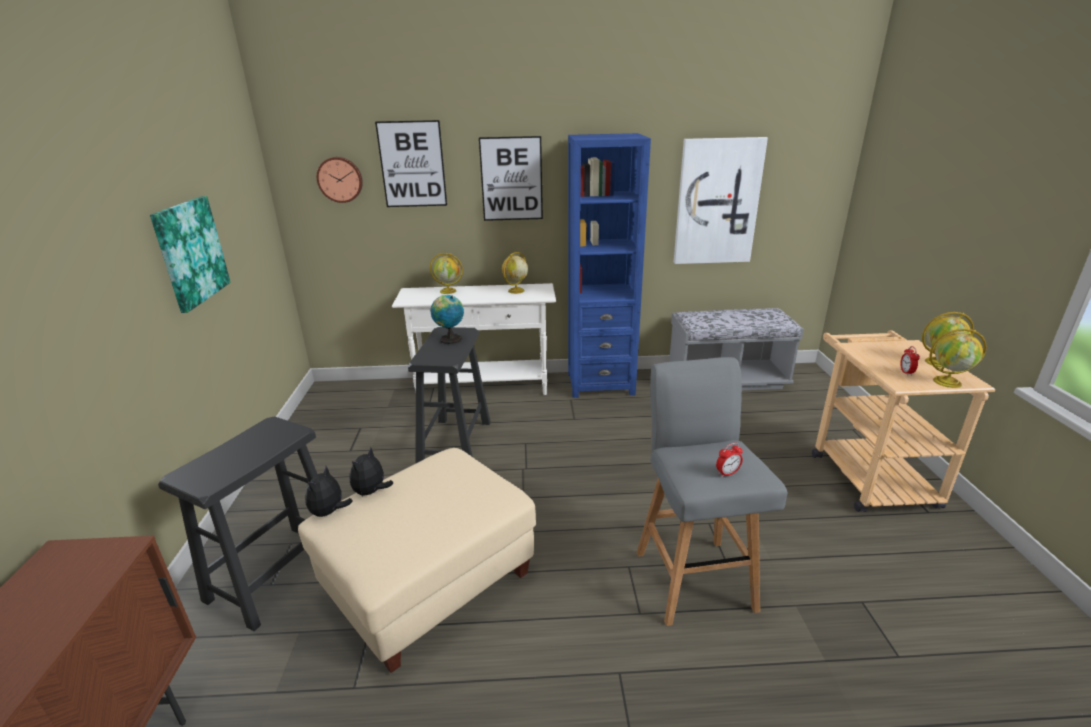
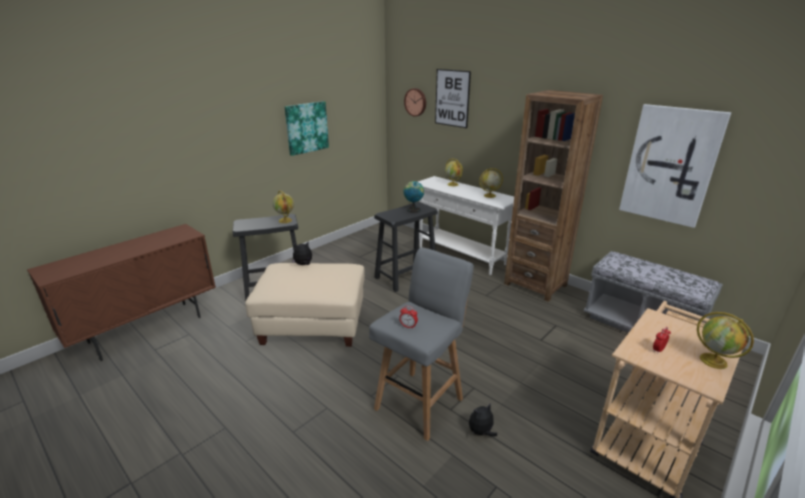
camera: 45 degrees right, 0 degrees up
(329, 512) = (281, 264): plush toy -> plush toy (481, 432)
(511, 179) = (507, 117): picture -> none
(600, 383) = (535, 284): blue bookcase -> brown bookcase
(948, 382) = (682, 373): globe -> globe (285, 220)

